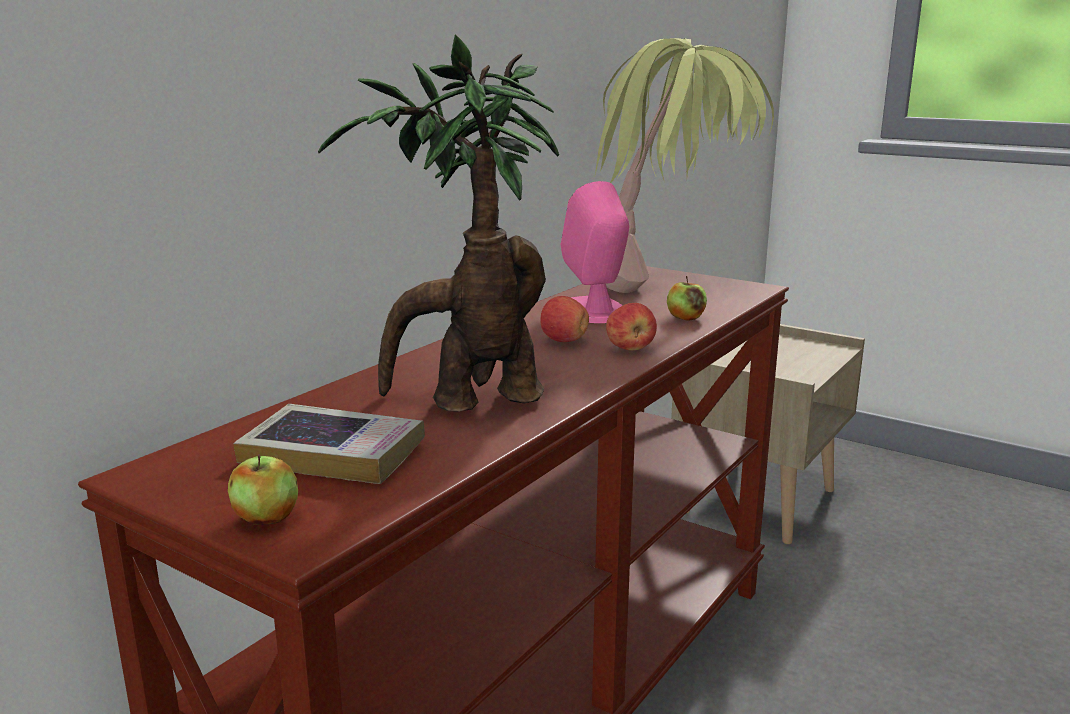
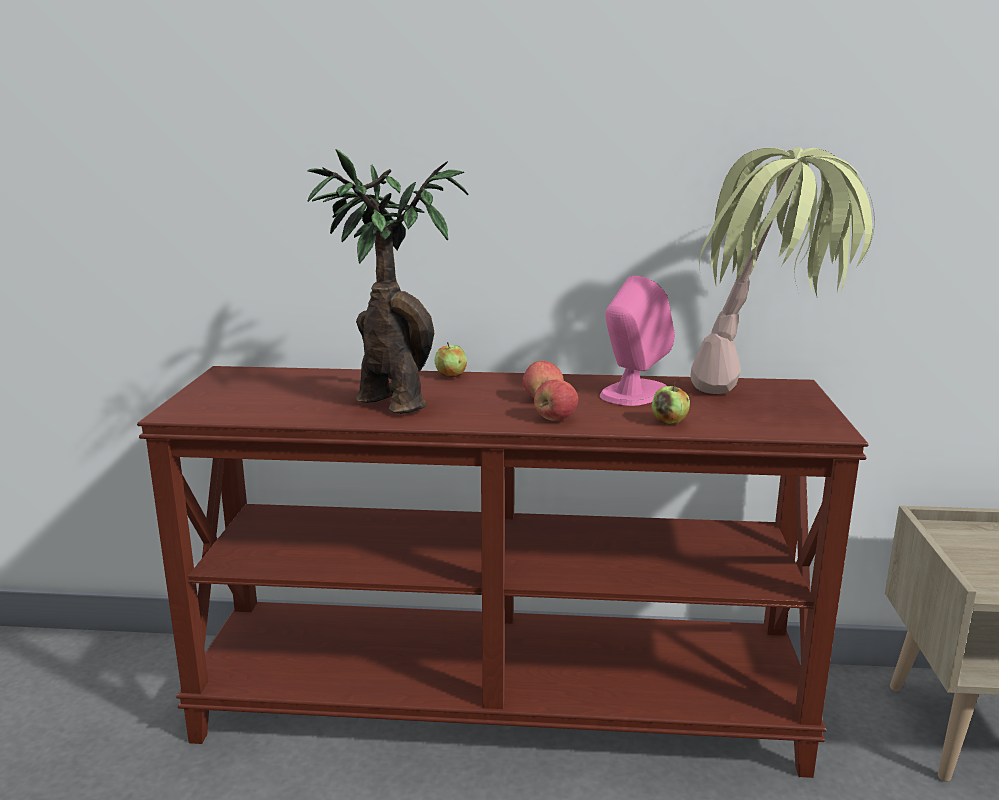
camera: 60 degrees right, 0 degrees up
(266, 518) = (194, 401): apple -> apple (451, 375)
(333, 454) = (278, 394): book -> none

